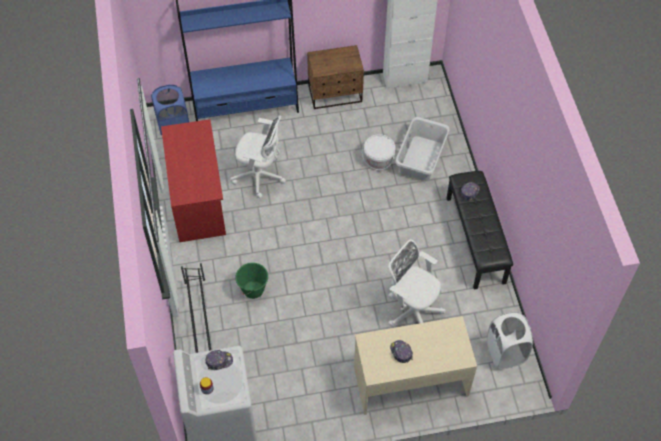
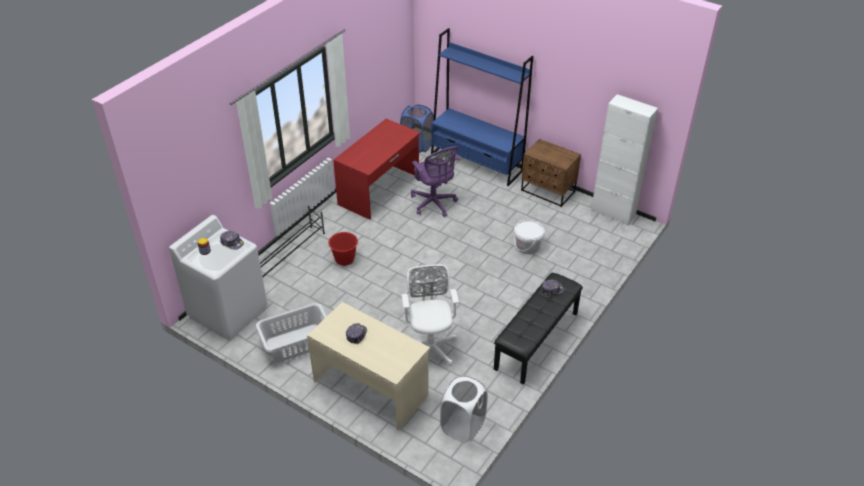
camera: 45 degrees right, 15 degrees down
(253, 290) = (344, 259): green bucket -> red bucket
(260, 176) = (434, 204): white office chair -> purple office chair
(420, 158) = (561, 265): grey laundry basket -> grey laundry basket (296, 343)

